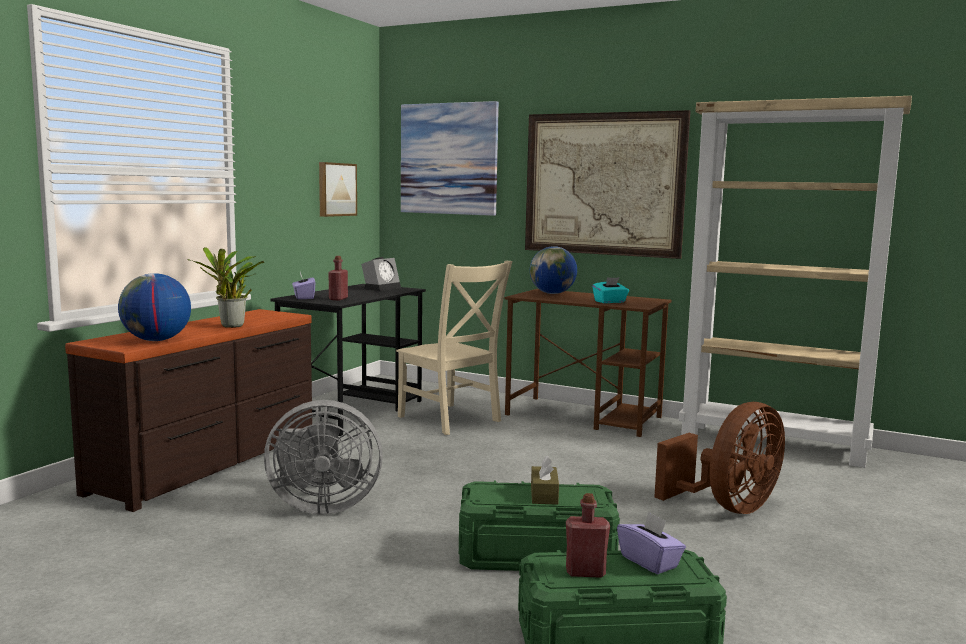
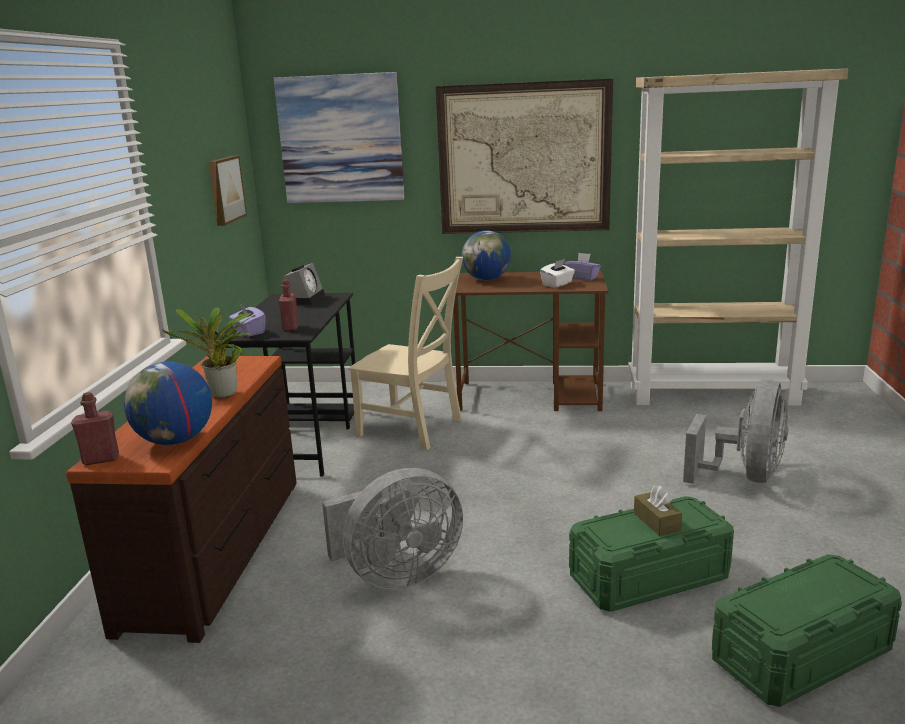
camera: 20 degrees left, 10 degrees up
(585, 572) = (789, 607): red bottle -> red bottle (101, 459)
(610, 302) = (557, 284): turquoise tissue box -> white tissue box
(649, 561) = (821, 578): purple tissue box -> purple tissue box (582, 278)
(728, 507) = (744, 476): brown fan -> grey fan

